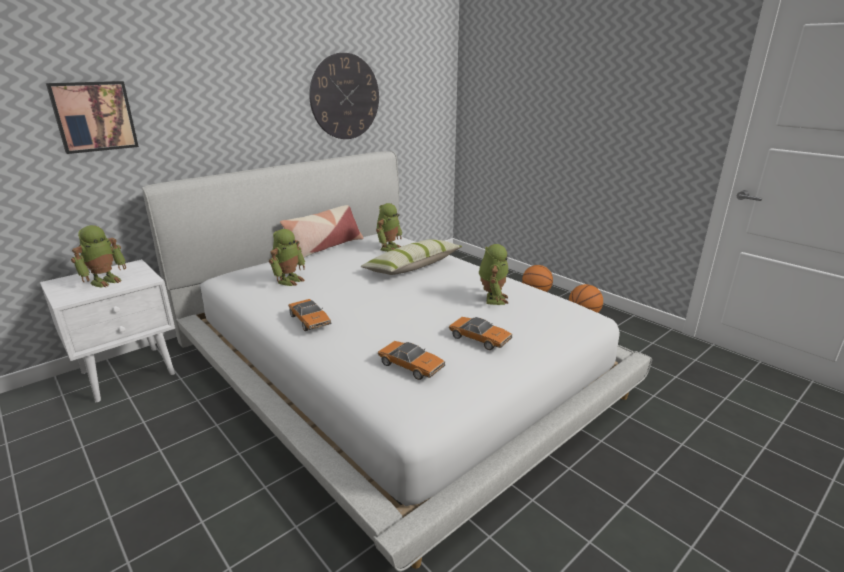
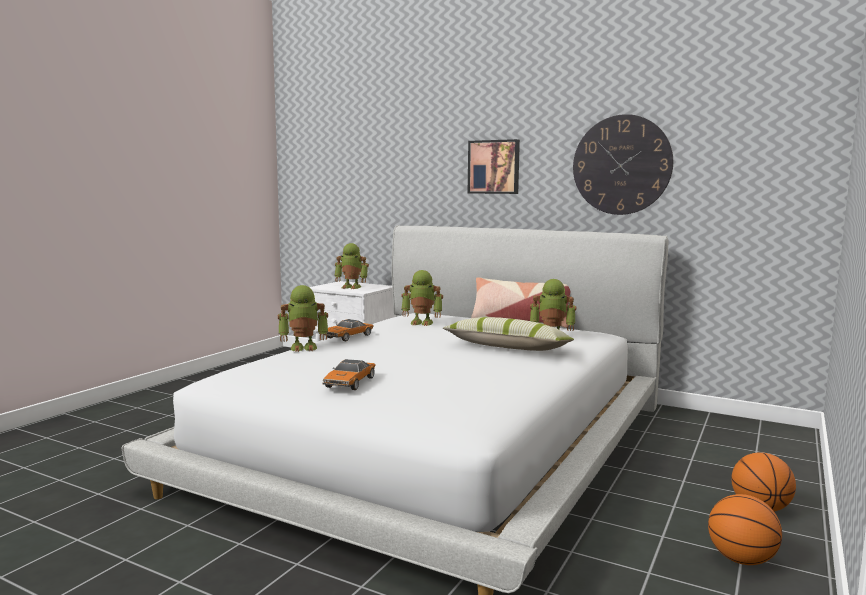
camera: 70 degrees right, 15 degrees down
(94, 116) = (394, 171): picture -> picture (494, 167)
(411, 366) = (283, 368): toy car -> none
(492, 299) = (456, 380): toy robot -> toy robot (304, 347)

